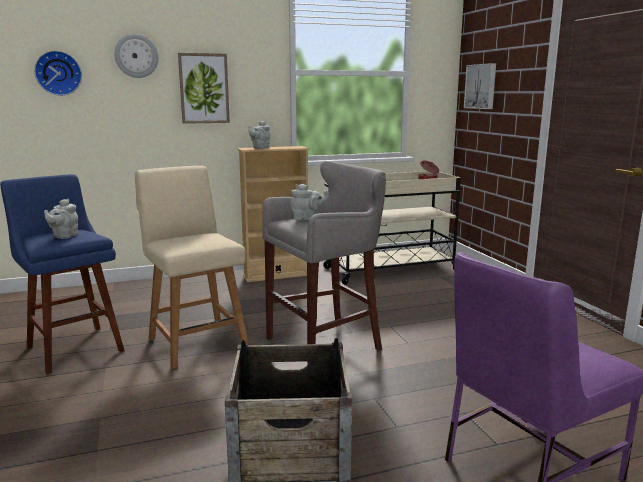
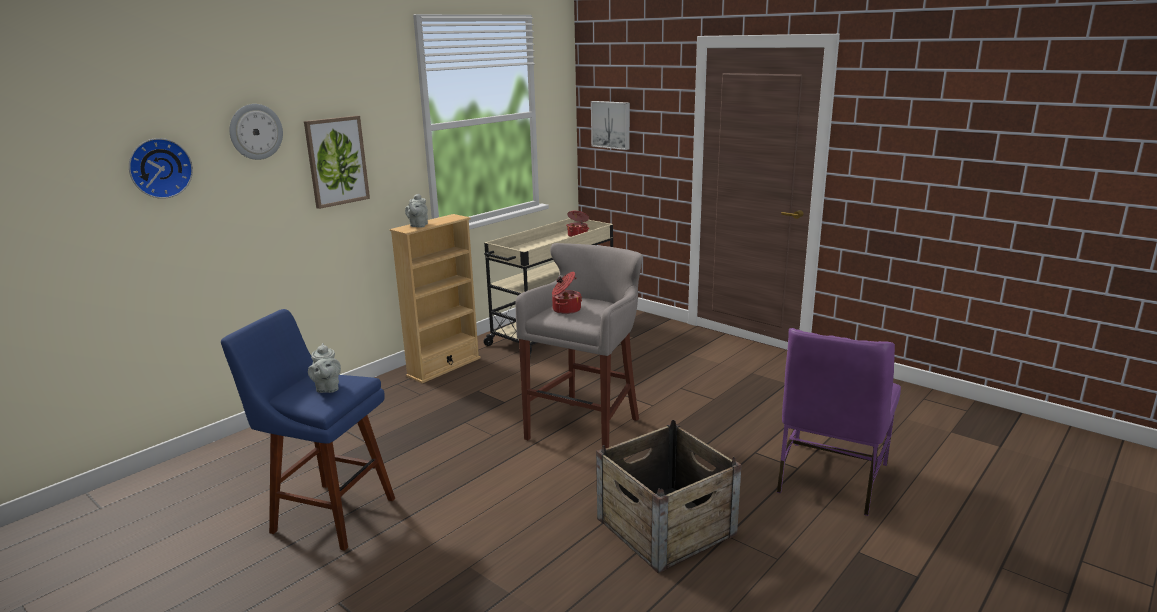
camera: 30 degrees left, 5 degrees up
(196, 342) = (459, 464): beige chair -> none
(307, 219) = (565, 309): grey teapot -> cooking pot

